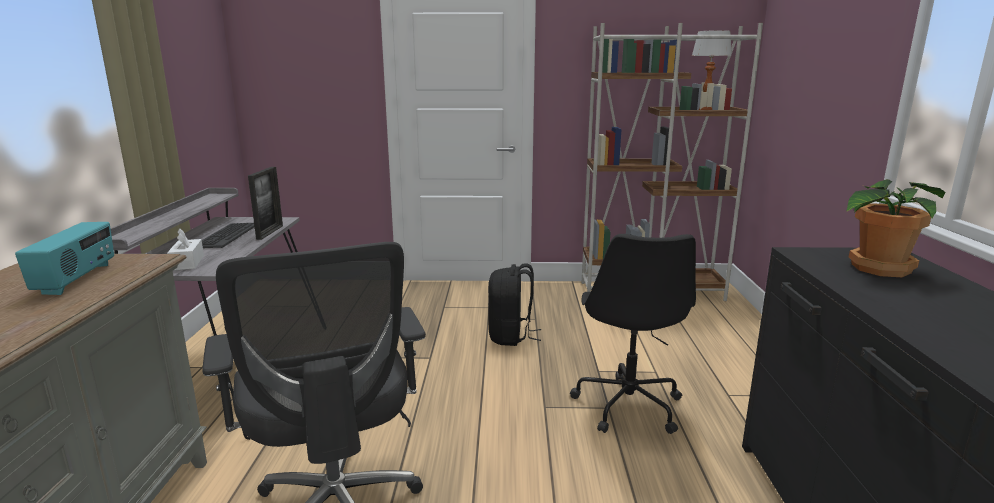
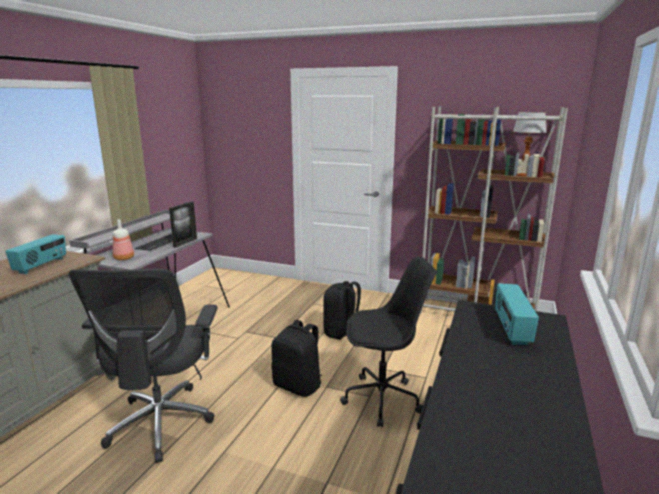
camera: 20 degrees right, 0 degrees up
(187, 263) = (124, 258): white tissue box -> bottle
(507, 414) = (298, 386): none -> black backpack
(628, 408) = (383, 399): black office chair -> black office chair turned 120 degrees counterclockwise
(877, 268) = (511, 329): potted plant -> radio

